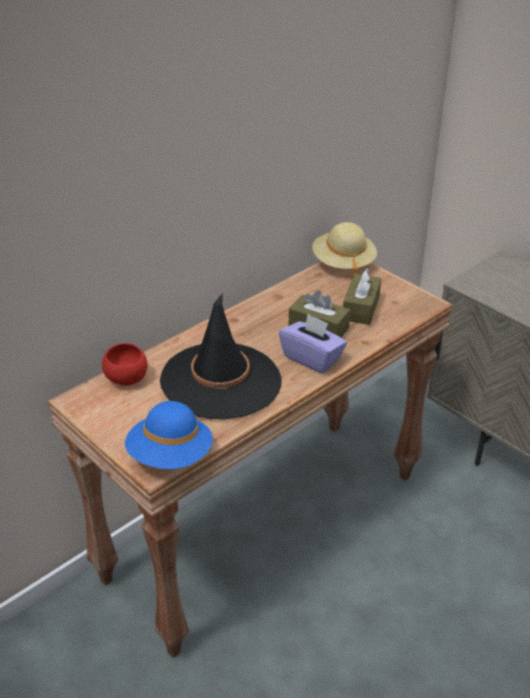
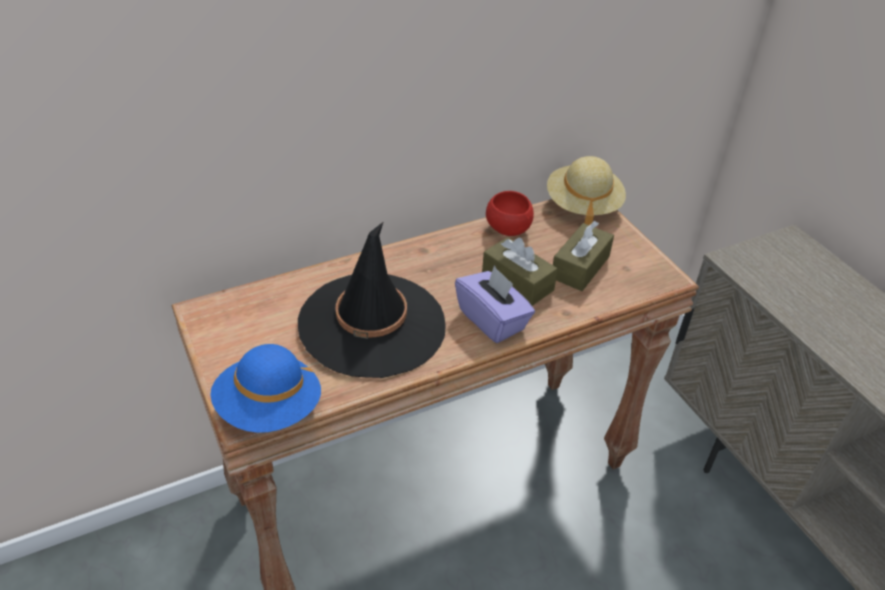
camera: 15 degrees right, 5 degrees up
(126, 379) = (268, 298): red bowl -> red bowl (507, 229)

